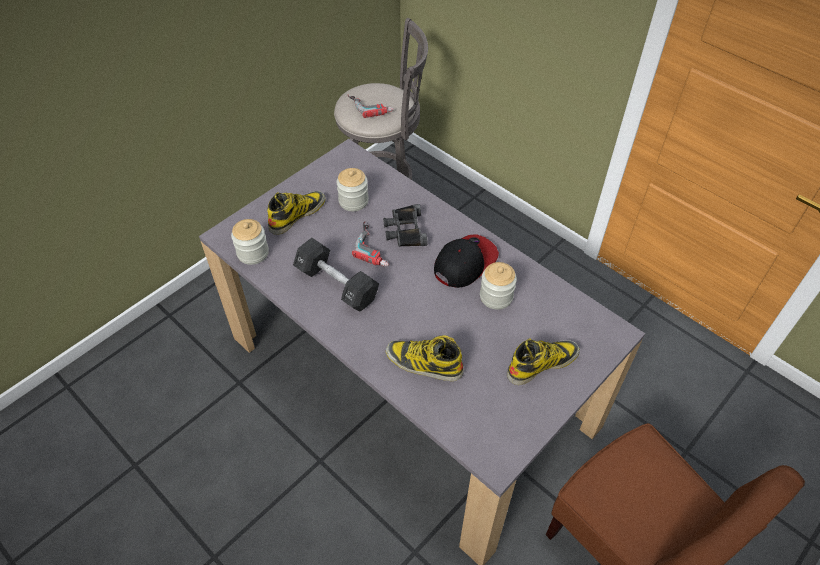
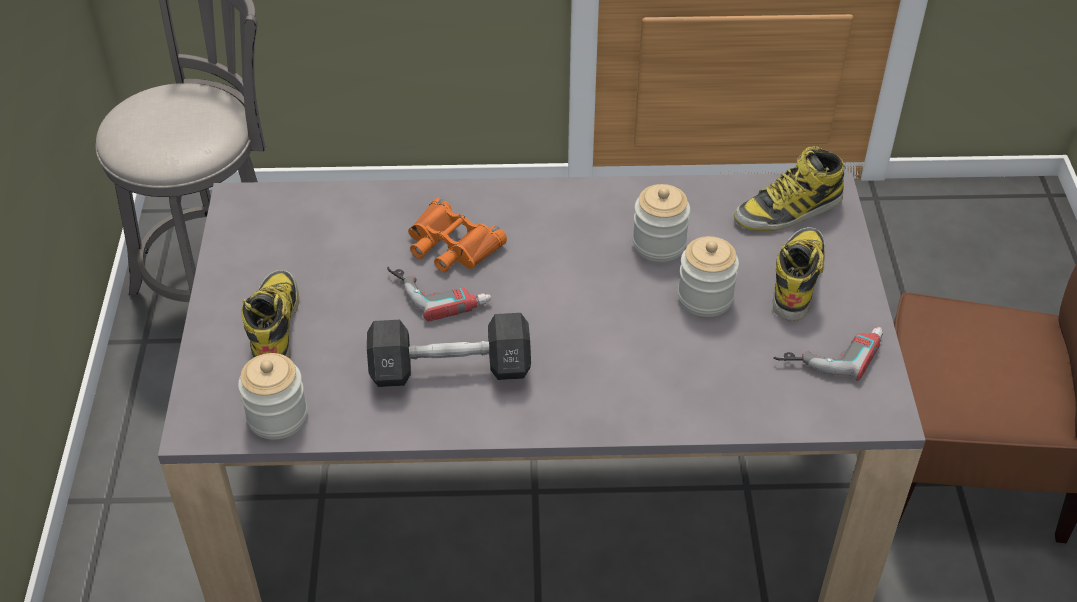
camera: 45 degrees left, 5 degrees down
(353, 201) = (333, 256): jar -> jar (705, 297)
(370, 106) = (170, 128): power drill -> power drill (829, 350)
(405, 230) = (451, 245): black binoculars -> orange binoculars
(423, 363) = (676, 376): boot -> boot (788, 210)
(465, 262) = (574, 232): cap -> none

